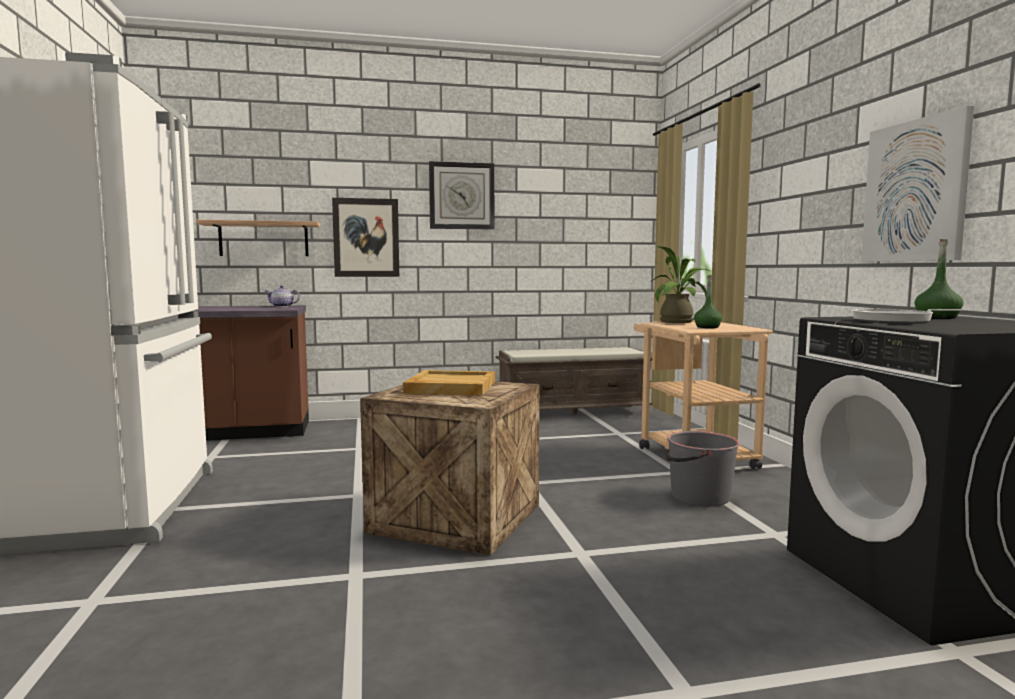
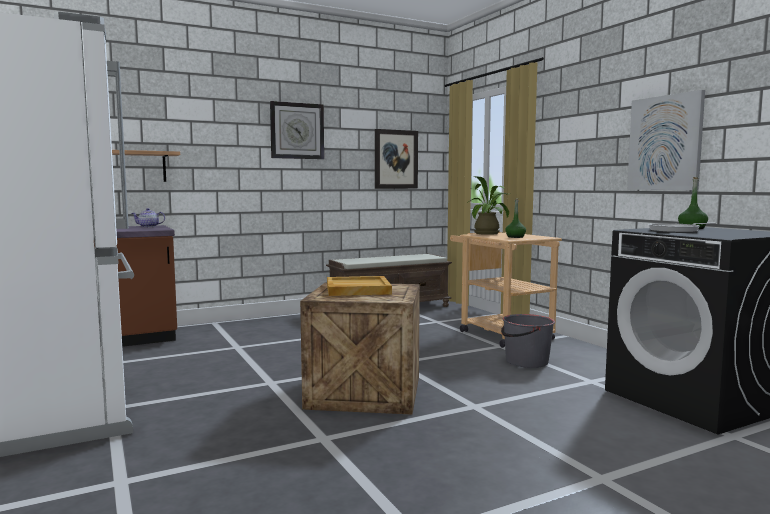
camera: 15 degrees left, 0 degrees up
(366, 237) = (217, 165): picture -> picture (396, 159)

